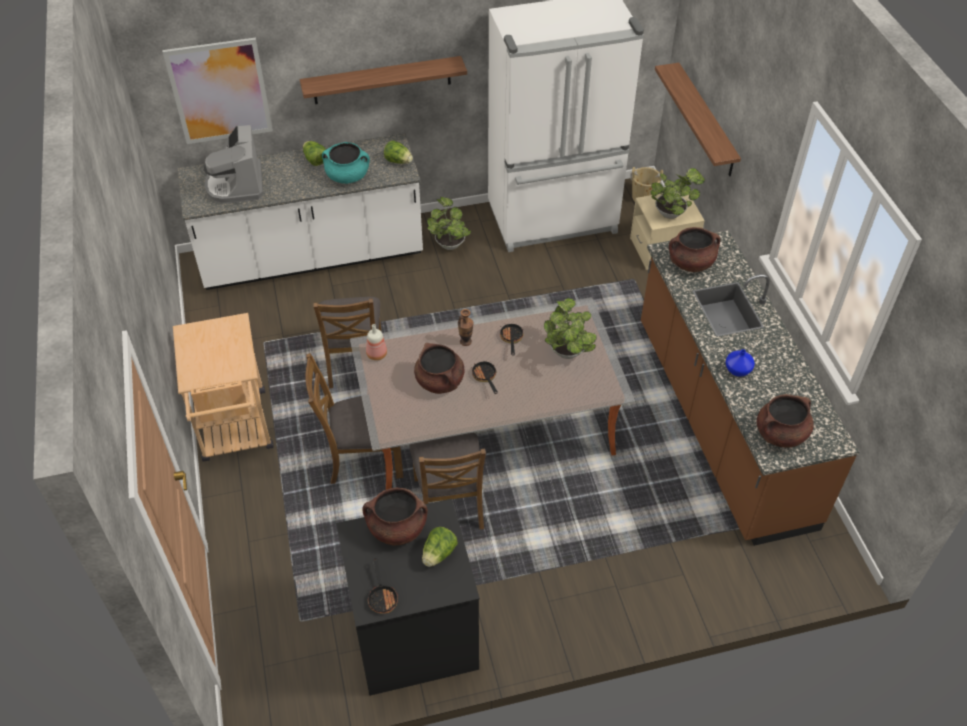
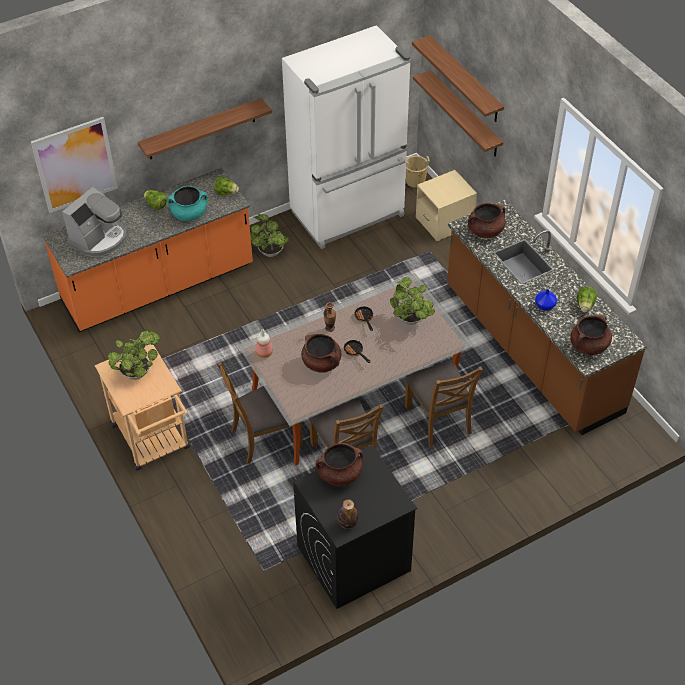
camera: 15 degrees left, 0 degrees up
(236, 185) = (99, 239): coffee machine -> coffee machine turned 120 degrees counterclockwise
(312, 257) = (158, 286): white counter -> orange counter
(354, 362) = (228, 365): brown chair -> brown chair (439, 420)
(382, 596) = (348, 523): frying pan -> bottle
(439, 554) = (377, 485): lettuce -> lettuce (585, 305)
(671, 212) = (449, 191): potted plant -> potted plant (138, 372)
(711, 75) = (465, 80): none -> shelf

